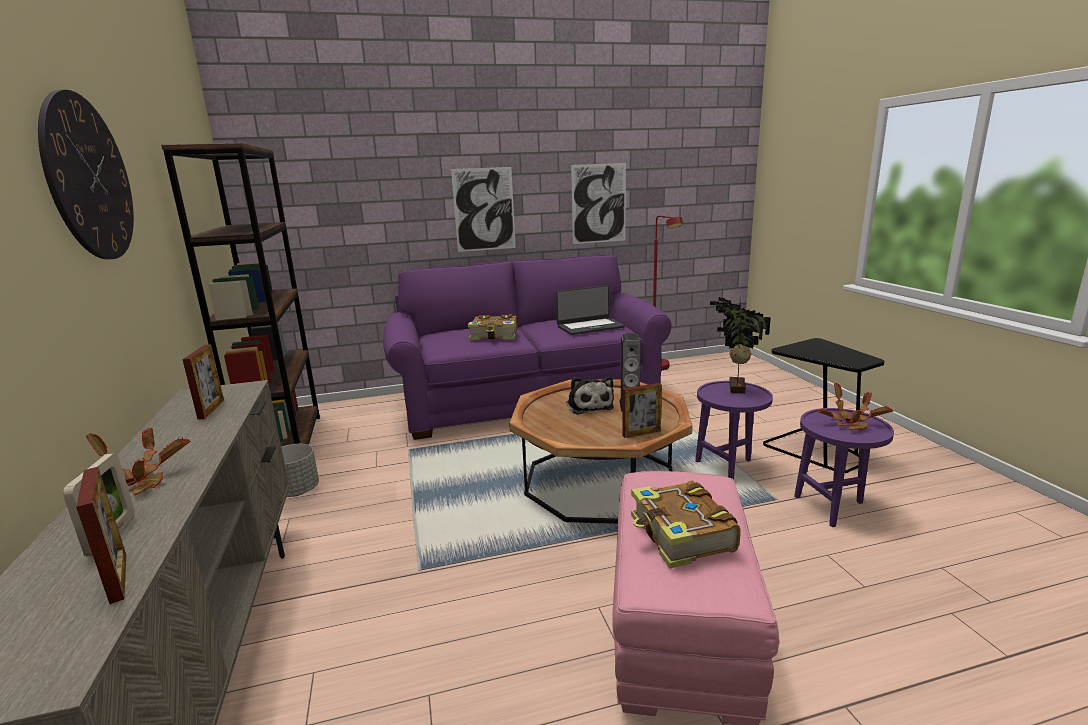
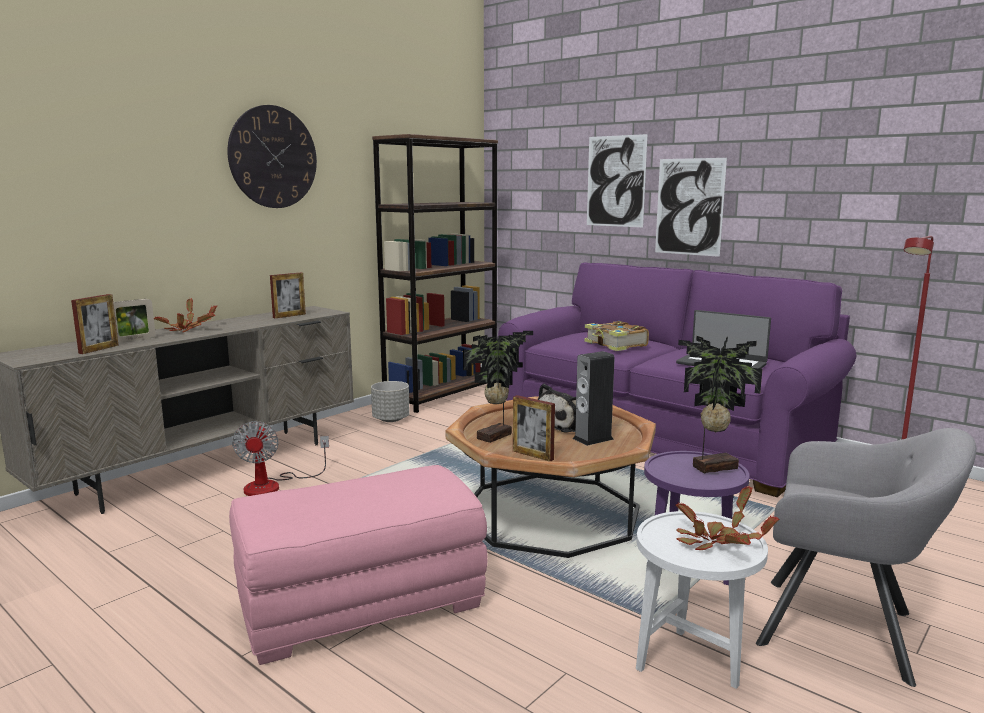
camera: 55 degrees right, 5 degrees down
(352, 620) = (273, 485): none -> fan
(585, 435) = (496, 437): none -> potted plant
(599, 203) = (843, 211): picture -> picture (615, 181)
(681, 536) = (336, 495): book -> none
(815, 450) = (845, 630): black side table -> grey armchair
(834, 507) = (691, 665): purple side table -> white side table

